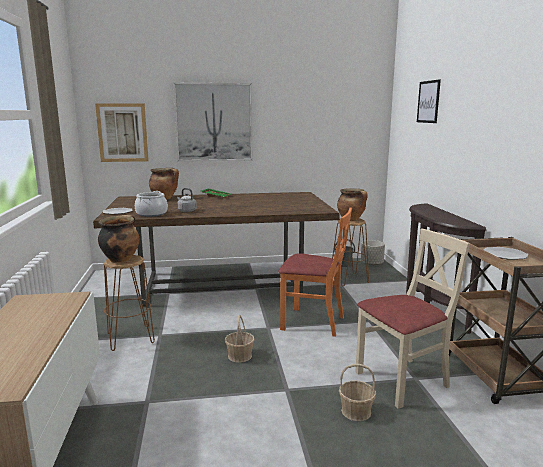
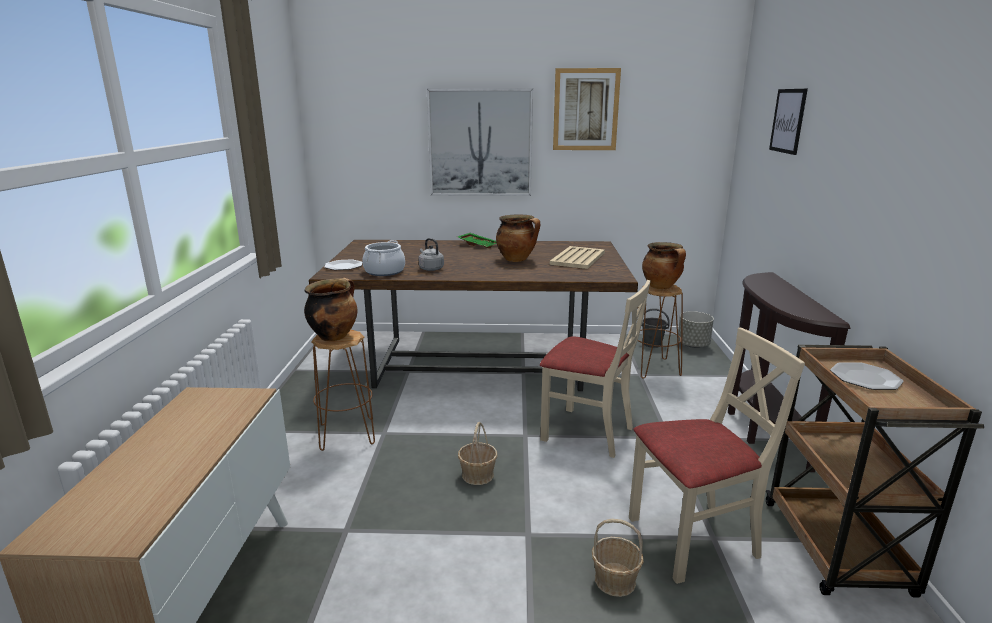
camera: 10 degrees right, 5 degrees up
(122, 132) = (360, 156): picture -> picture (586, 110)
(165, 198) = (411, 245): cooking pot -> cooking pot (517, 259)
(291, 201) = (577, 258): none -> beige tray
(313, 322) = (587, 432): orange chair -> beige chair

